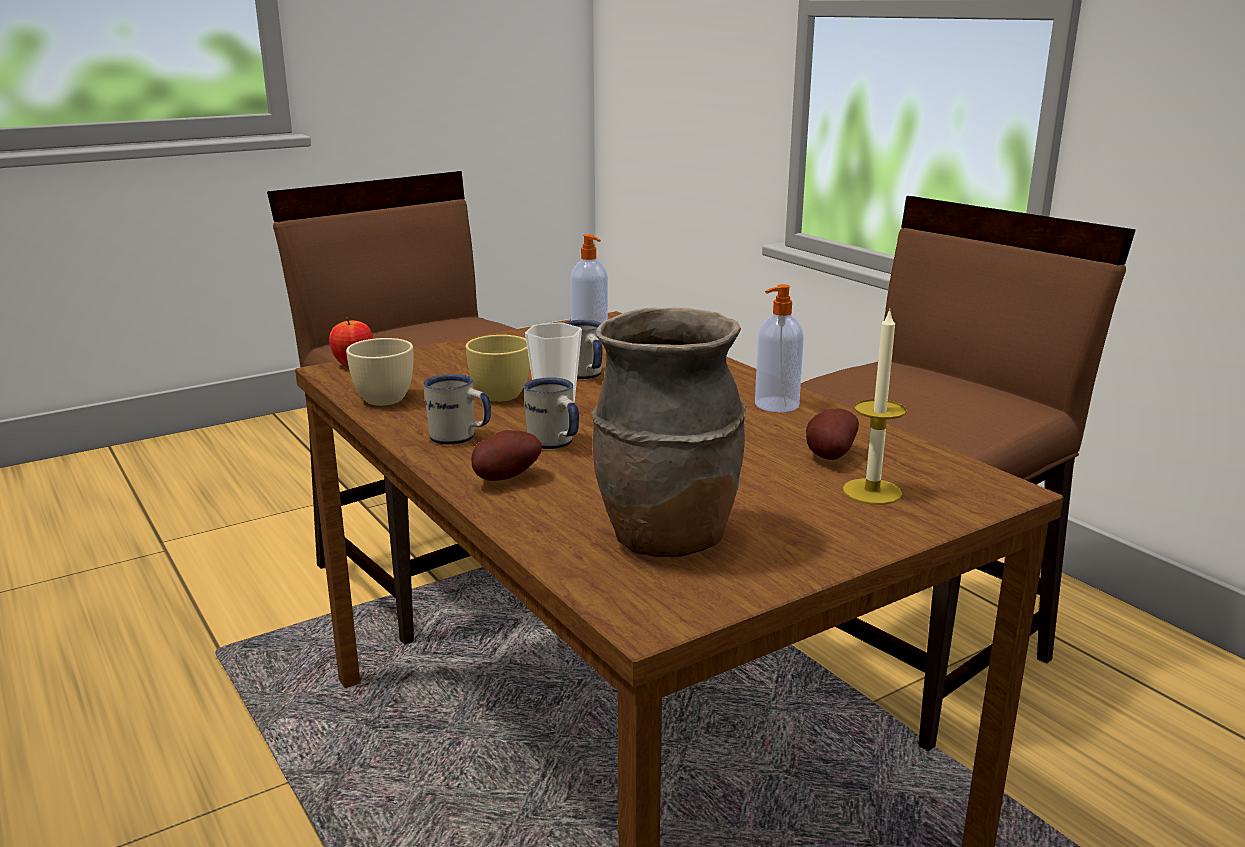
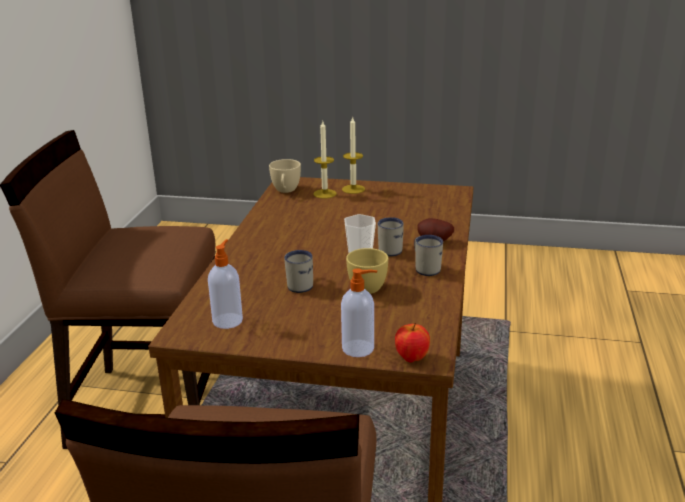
camera: 135 degrees left, 5 degrees up
(380, 397) = (430, 315): beige cup -> beige cup (285, 191)
(665, 539) = (416, 204): brown vase -> none
(775, 405) = (266, 232): soap dispenser -> soap dispenser (359, 348)
(827, 456) = (306, 207): potato -> none
(854, 523) = (353, 189): none -> candle

